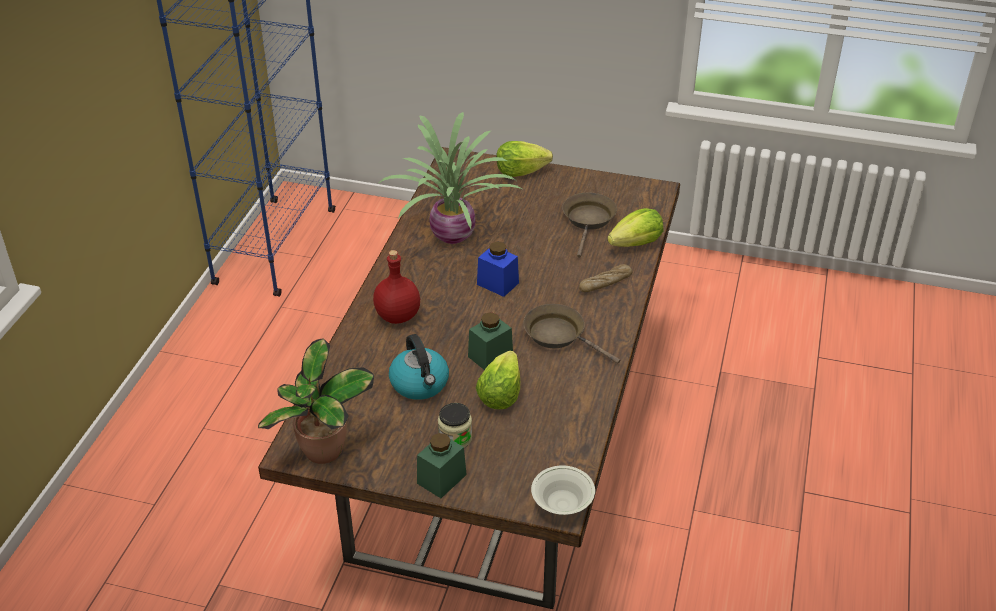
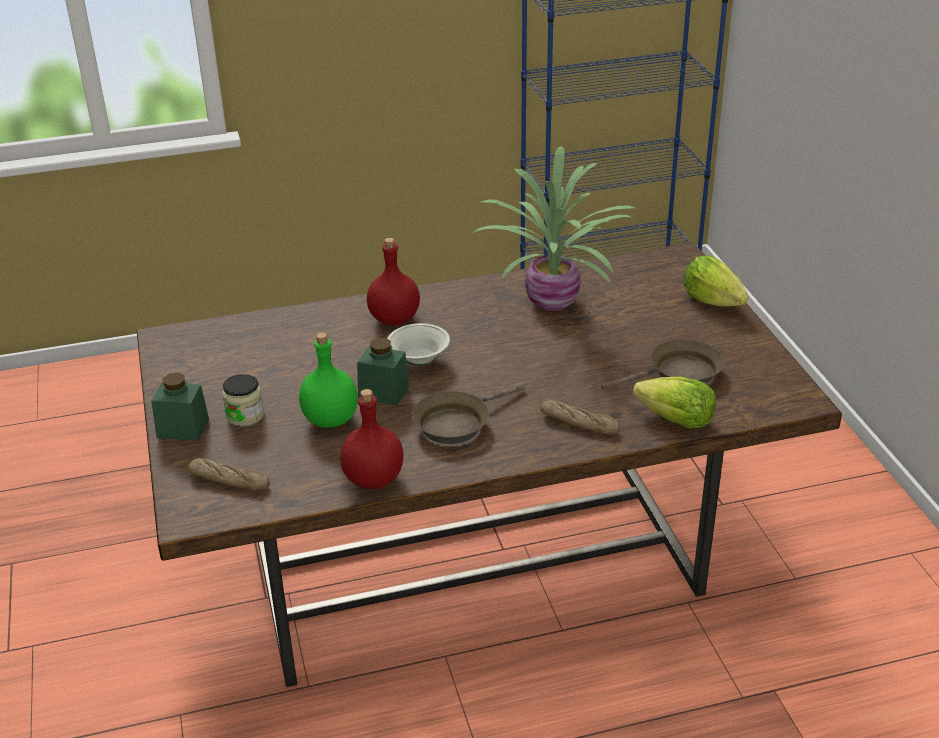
camera: 60 degrees right, 5 degrees down
(323, 452) = (174, 352): potted plant -> none
(420, 384) = (306, 368): kettle -> none
(497, 283) = (503, 355): blue jar -> none
(500, 395) = (329, 419): lettuce -> green bottle
(533, 472) = (229, 480): none -> bread
(559, 335) = (456, 423): brown frying pan -> brown frying pan turned 135 degrees counterclockwise
(562, 505) = (193, 516): white bowl -> white bowl (419, 360)
(590, 398) = (372, 478): none -> red bottle

